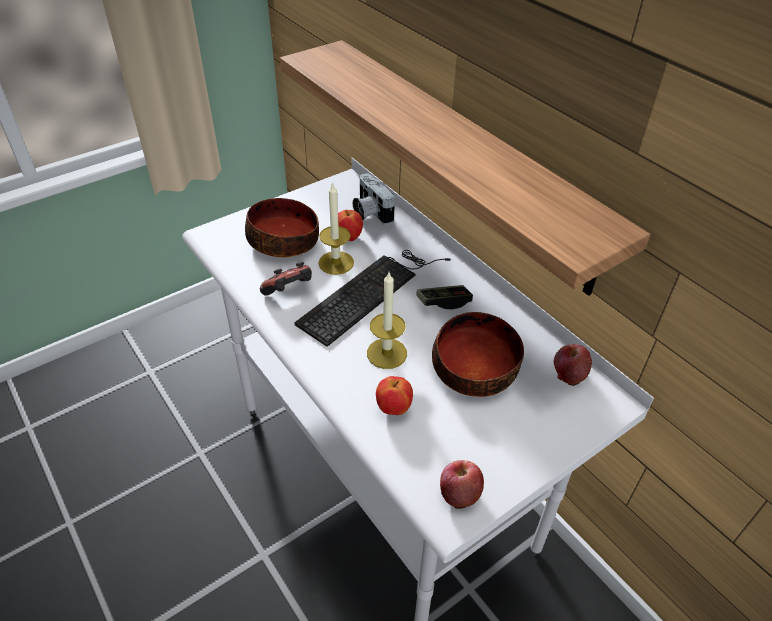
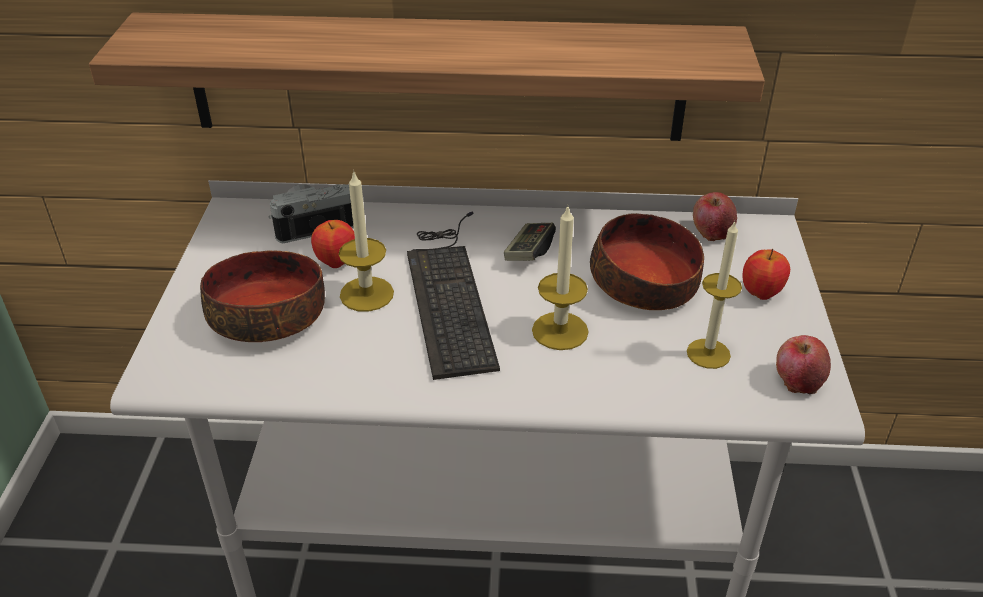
camera: 50 degrees left, 5 degrees down
(289, 292) = (369, 356): game controller -> none
(370, 212) = (314, 225): camera -> camera turned 150 degrees clockwise
(393, 408) = (646, 368): apple -> apple (761, 293)
(438, 432) = (708, 353): none -> candle

